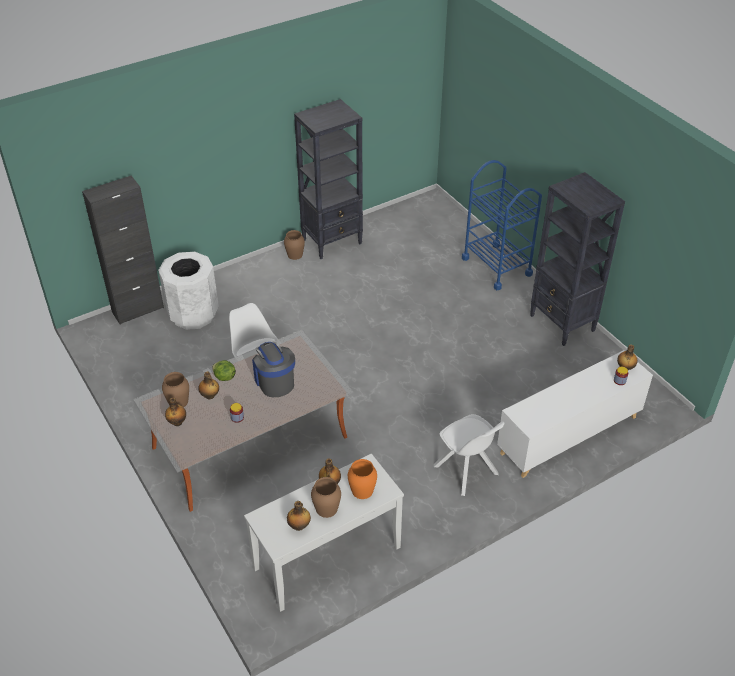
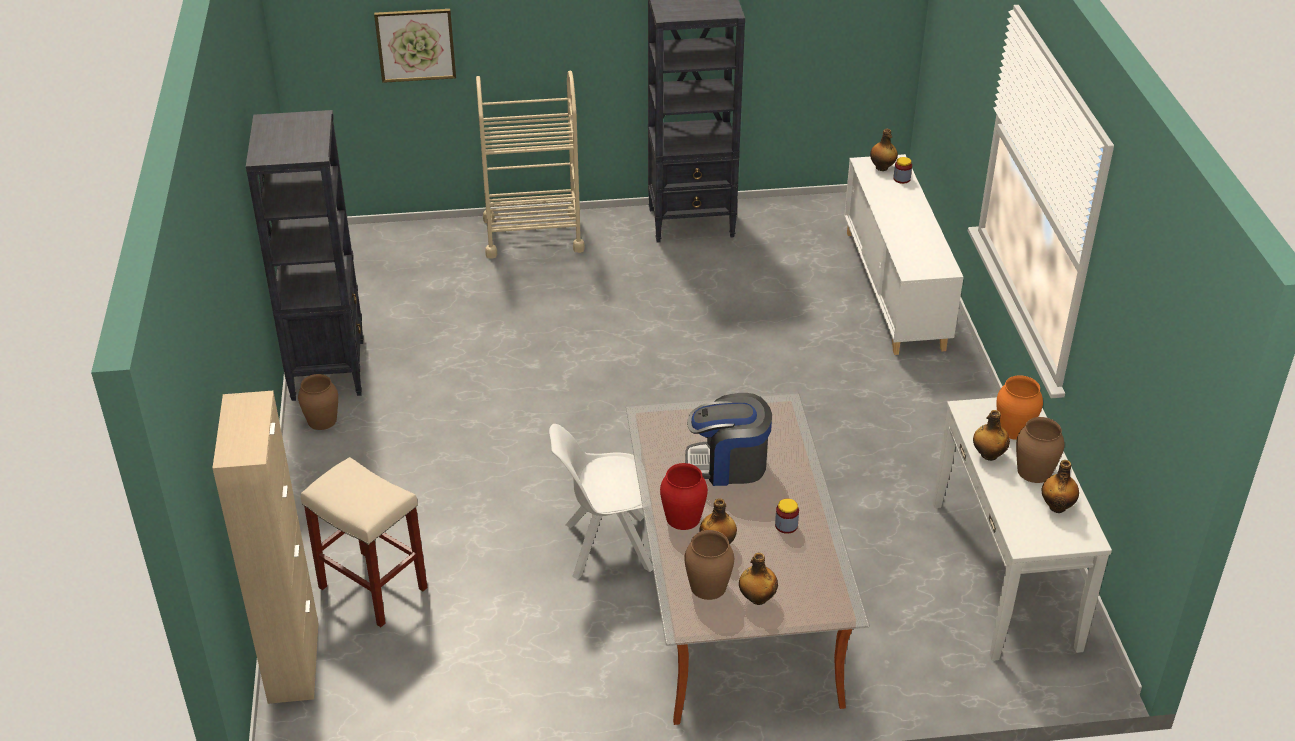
camera: 65 degrees left, 5 degrees down
(138, 310) = (293, 662): black cabinet -> beige cabinet
(193, 314) = (371, 587): white trash can -> beige stool
(224, 377) = (683, 517): lettuce -> red vase
(467, 471) = (910, 393): white chair -> none
(490, 126) = (415, 44): none -> picture
(496, 266) = (533, 234): blue cart -> beige cart

